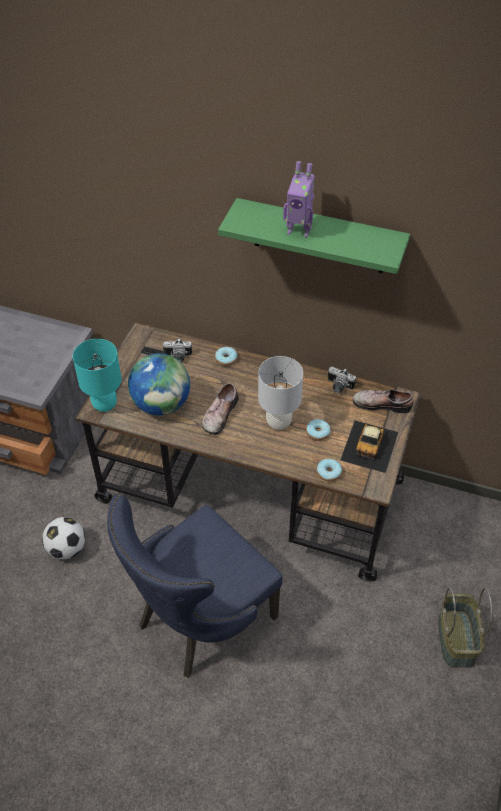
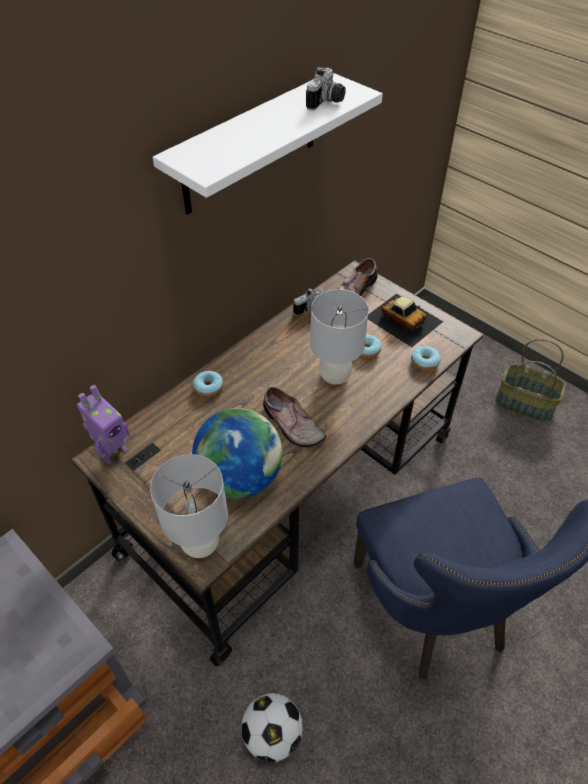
camera: 65 degrees left, 0 degrees up
(105, 406) = (202, 544): turquoise table lamp -> grey table lamp
(177, 357) = (171, 433): camera -> camera (327, 102)
(299, 231) = (266, 131): toy robot -> toy robot (113, 452)
(319, 237) = (250, 145): green shelf -> white shelf

